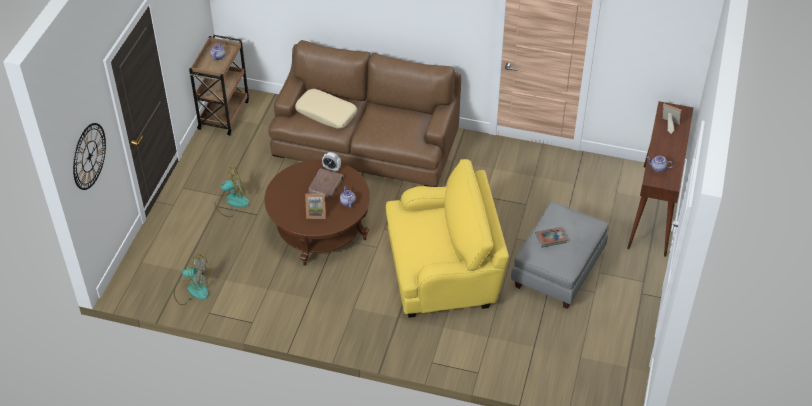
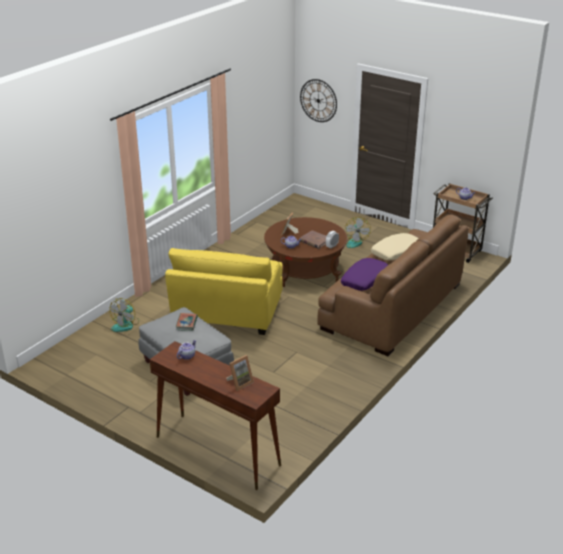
camera: 110 degrees right, 15 degrees down
(192, 289) = (279, 219): fan -> fan (126, 324)
(397, 126) = (365, 280): none -> purple pillow

